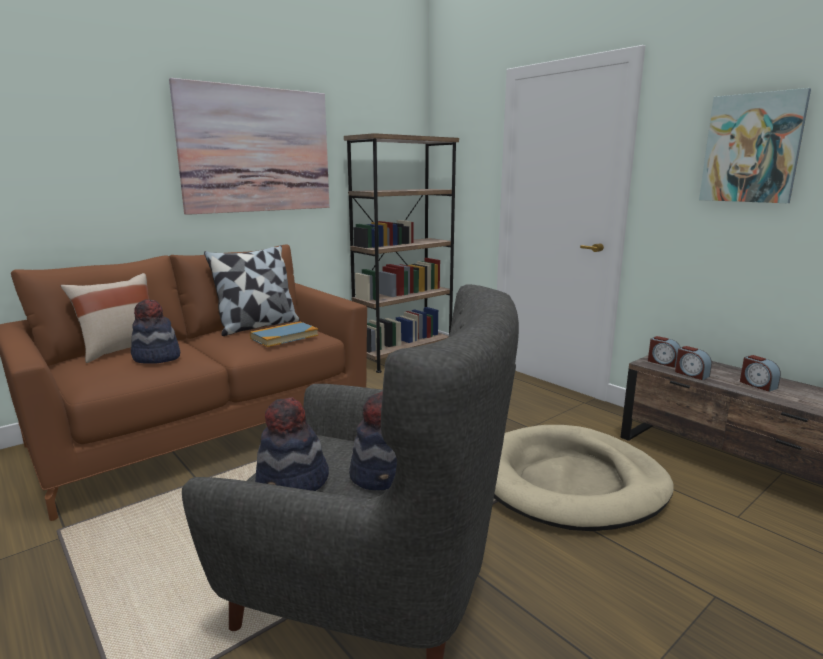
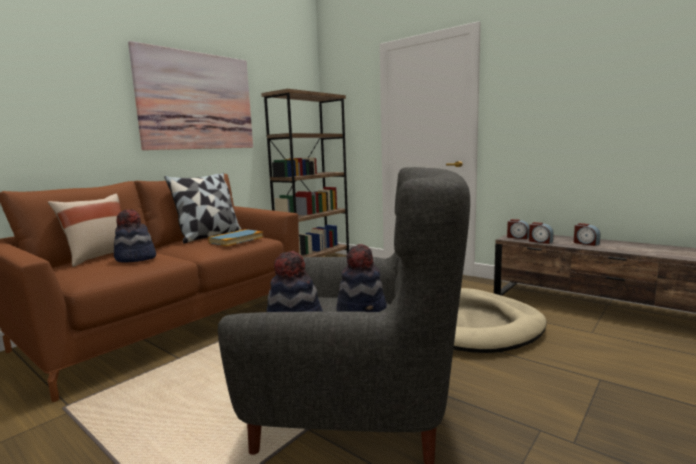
camera: 10 degrees left, 5 degrees down
(752, 148) = (561, 85): picture -> none

